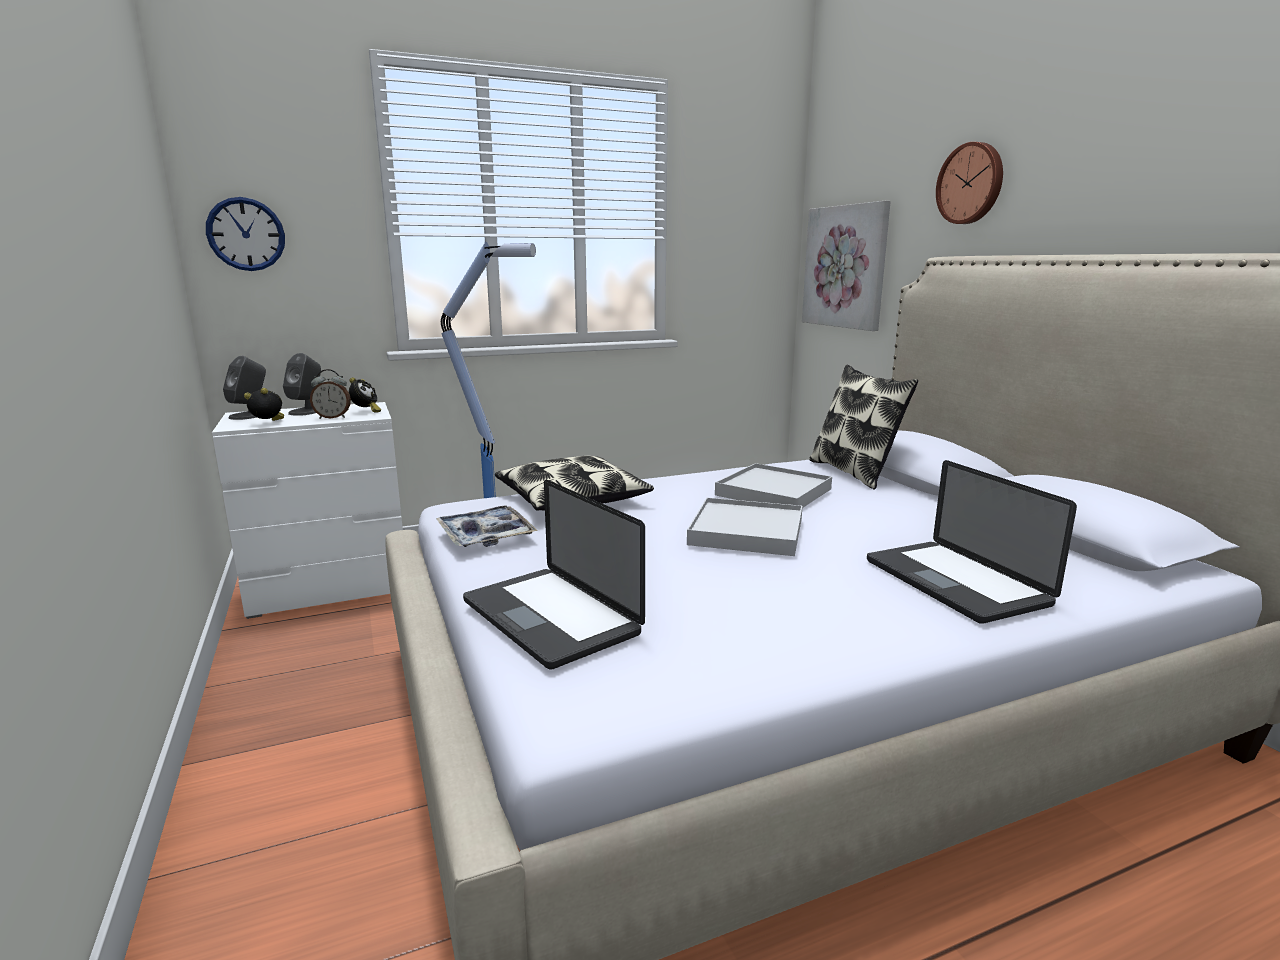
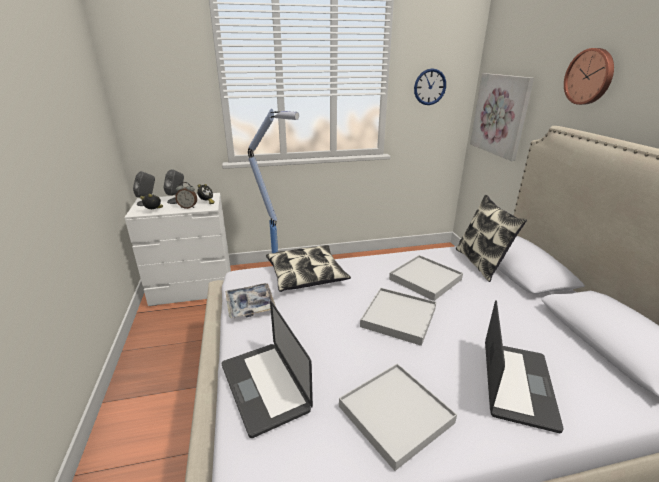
camera: 10 degrees right, 10 degrees up
(246, 234) = (143, 99): wall clock -> wall clock (429, 87)
(781, 626) = (395, 415): none -> white tray
(954, 582) = (517, 384): laptop -> laptop turned 150 degrees counterclockwise

